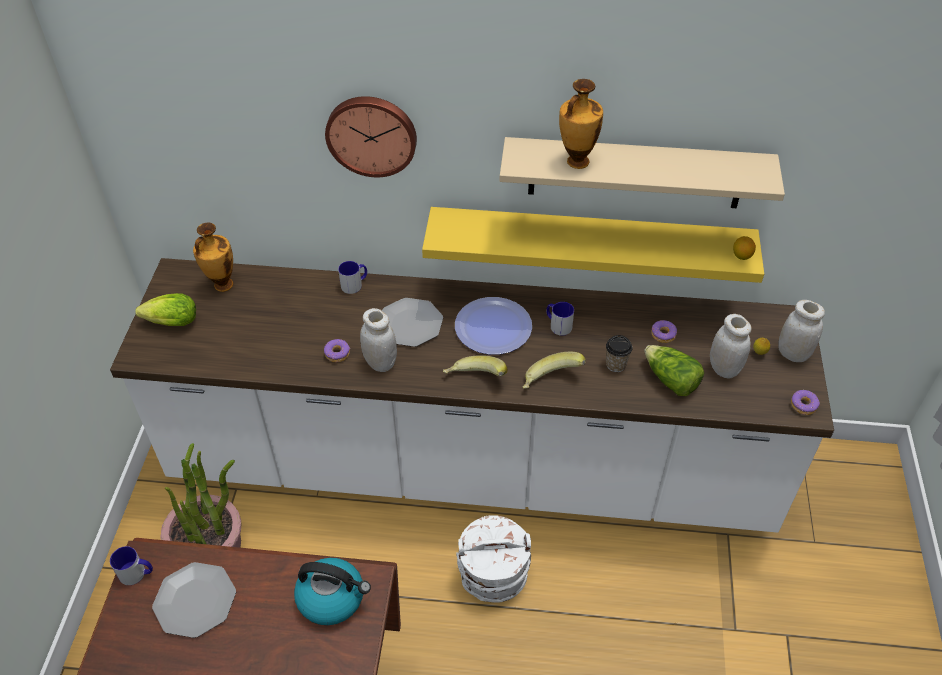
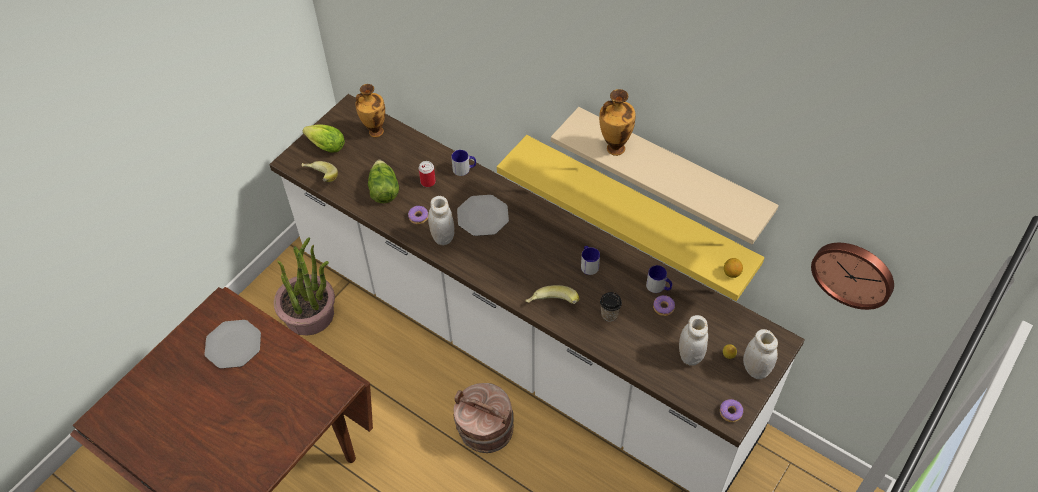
camera: 30 degrees right, 5 degrees up
(137, 573) = (211, 311): mug -> mug (658, 287)
(322, 313) = (428, 182): none -> can
(332, 598) = (313, 385): kettle -> none
(372, 134) = (489, 66): wall clock -> wall clock (854, 273)
(475, 380) = (498, 279): banana -> banana (320, 179)
(493, 327) = (540, 245): plate -> none
(493, 577) = (485, 431): white bucket -> brown bucket
(670, 380) = (641, 345): lettuce -> lettuce (383, 190)

